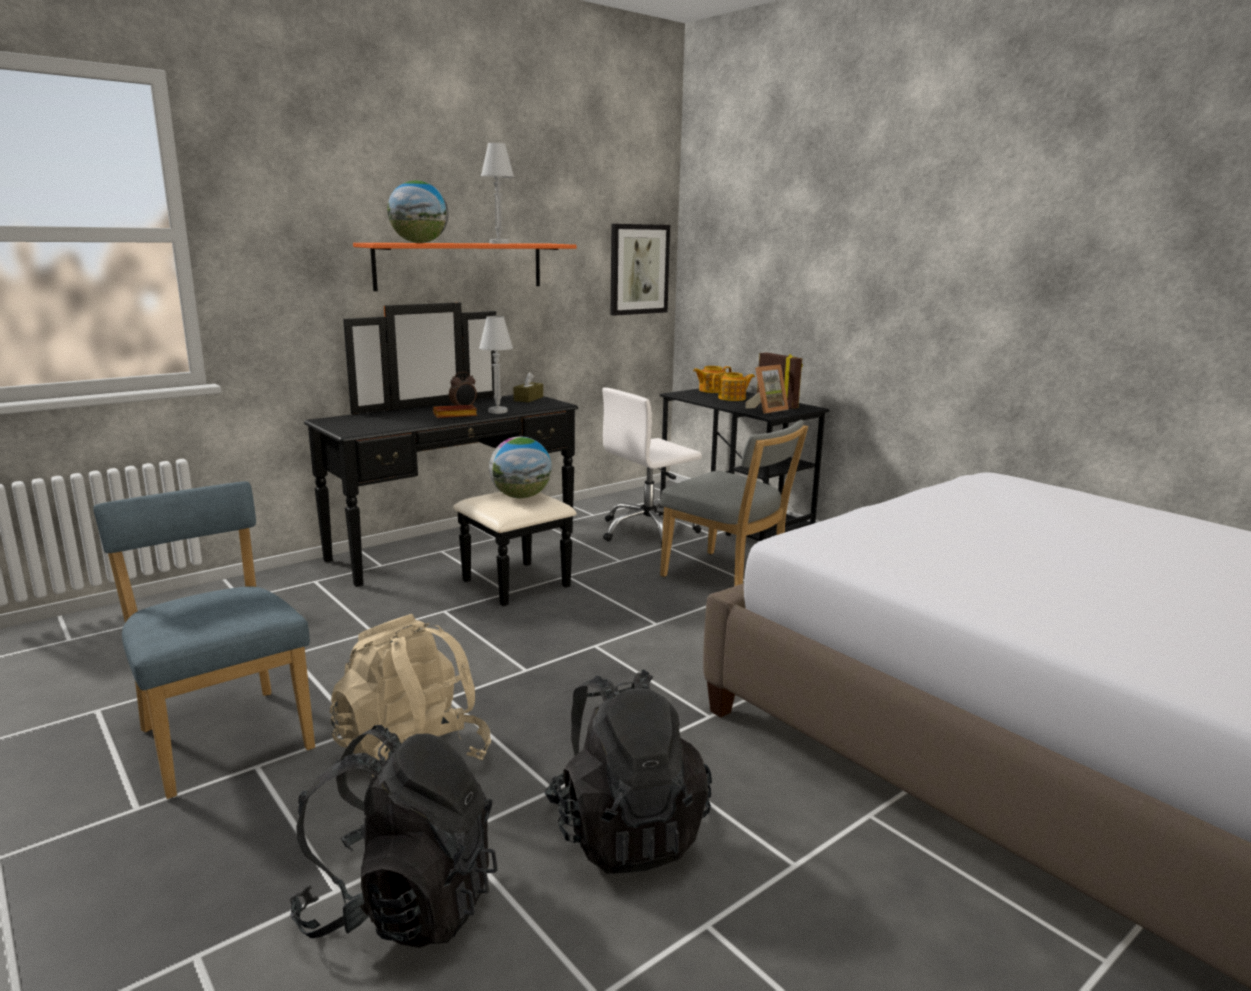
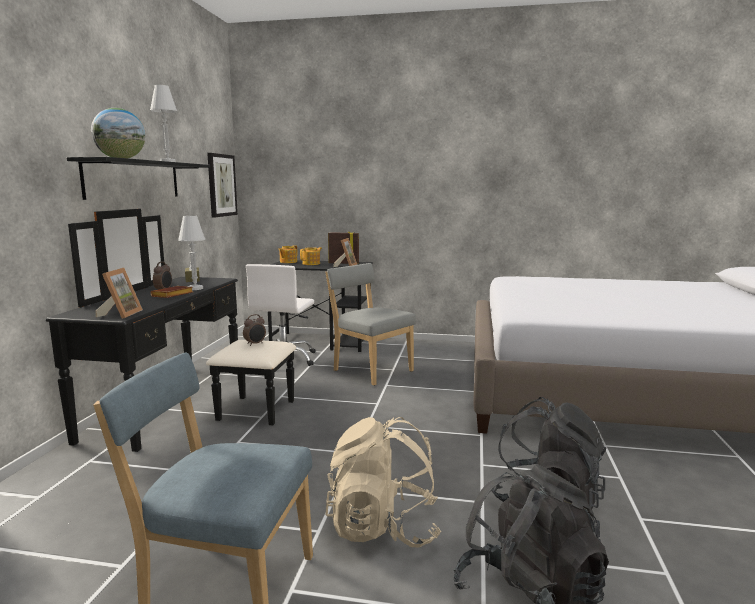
camera: 40 degrees left, 5 degrees down
(357, 429) = (120, 314): none -> picture frame
(460, 265) = (134, 179): orange shelf -> black shelf
(521, 497) = (255, 344): globe -> alarm clock
(728, 577) = (370, 370): grey chair -> grey chair turned 135 degrees counterclockwise

